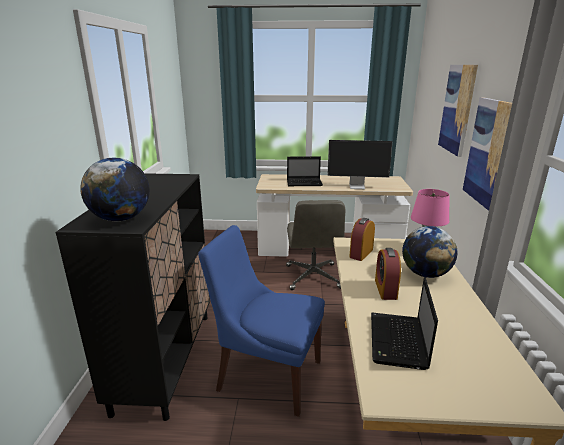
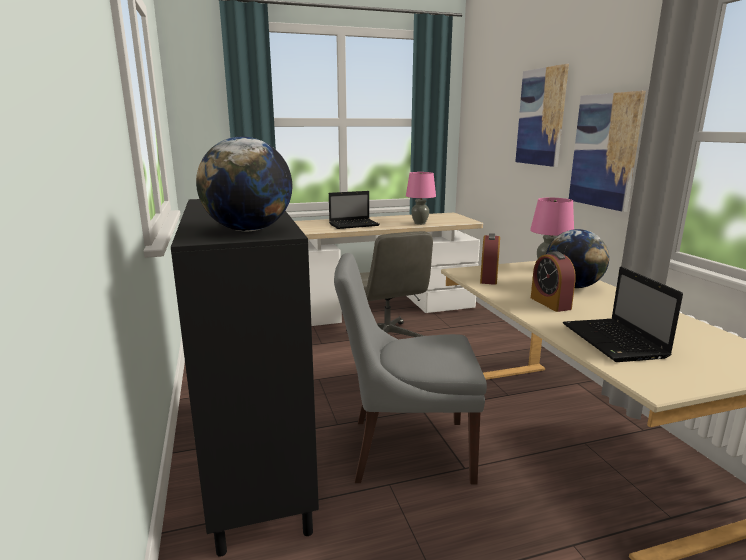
camera: 20 degrees left, 5 degrees down
(266, 374) = (406, 450): blue chair -> grey chair
(357, 186) = (419, 223): monitor -> pink table lamp

